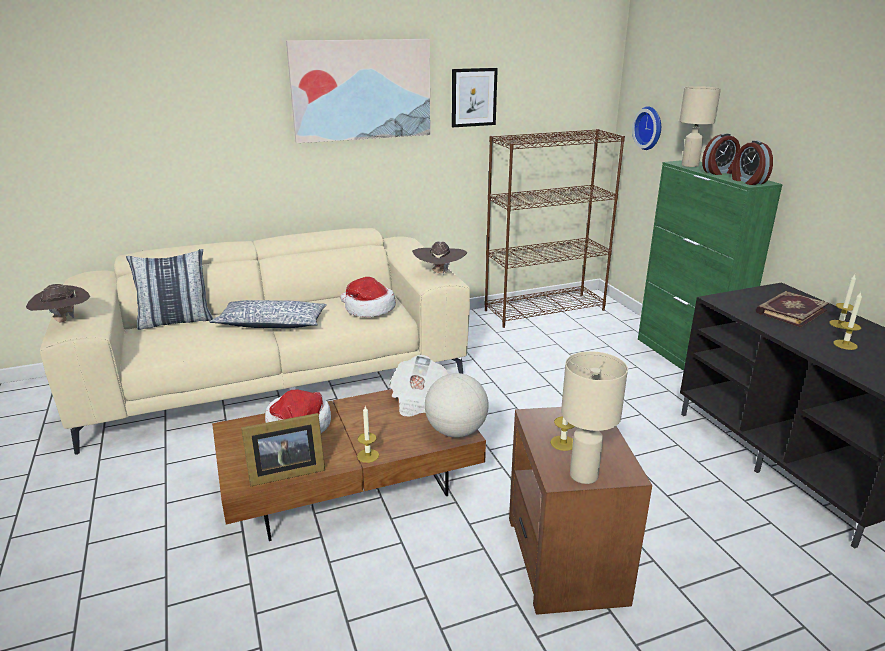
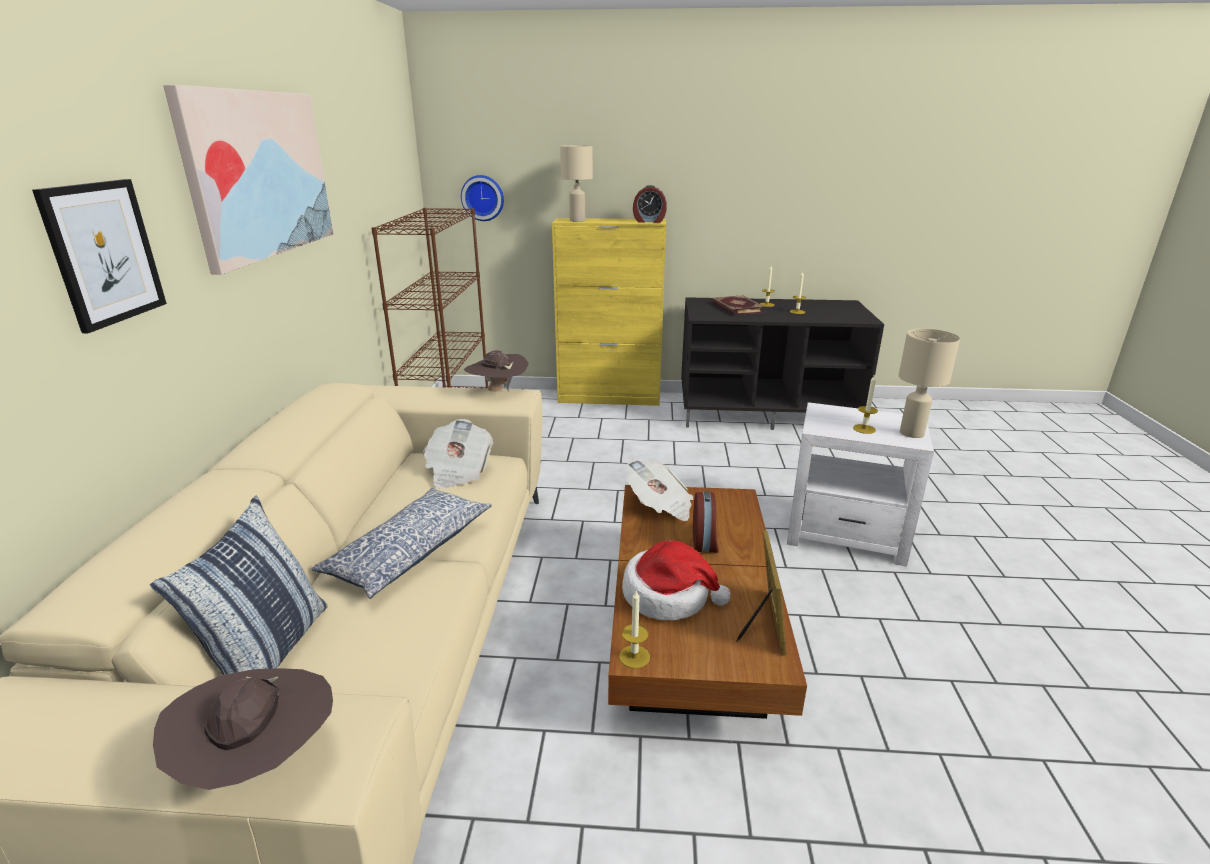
camera: 65 degrees left, 0 degrees up
(368, 309) = (458, 471): hat -> newspaper
(368, 456) = (754, 558): candle -> candle (634, 656)
(456, 431) = (733, 499): globe -> none
(473, 97) = (346, 178): picture -> picture (104, 253)
(564, 560) = (846, 534): brown side table -> white side table
(685, 359) = (610, 398): green cabinet -> yellow cabinet
(720, 172) = (612, 220): alarm clock -> alarm clock (705, 541)

